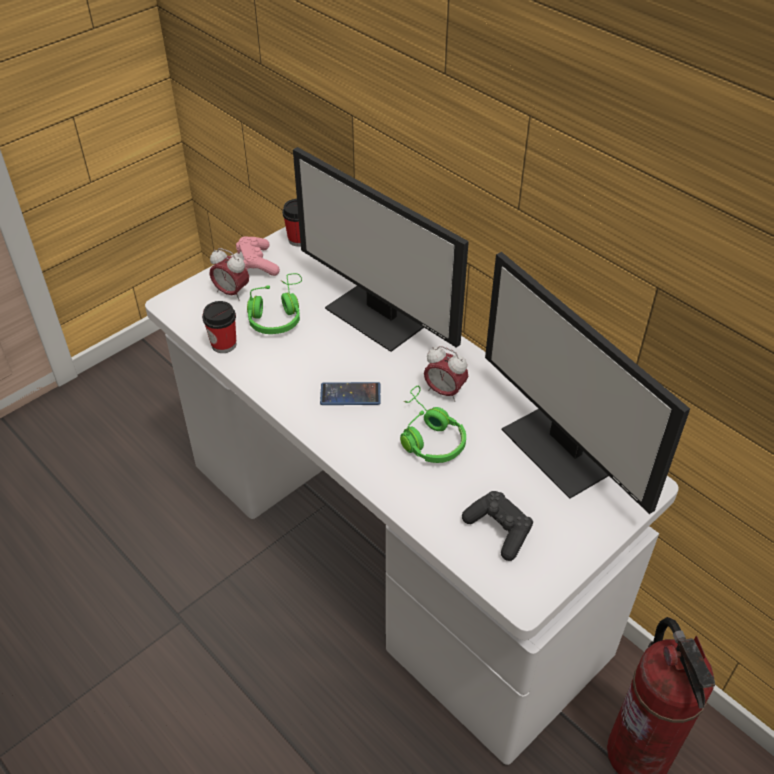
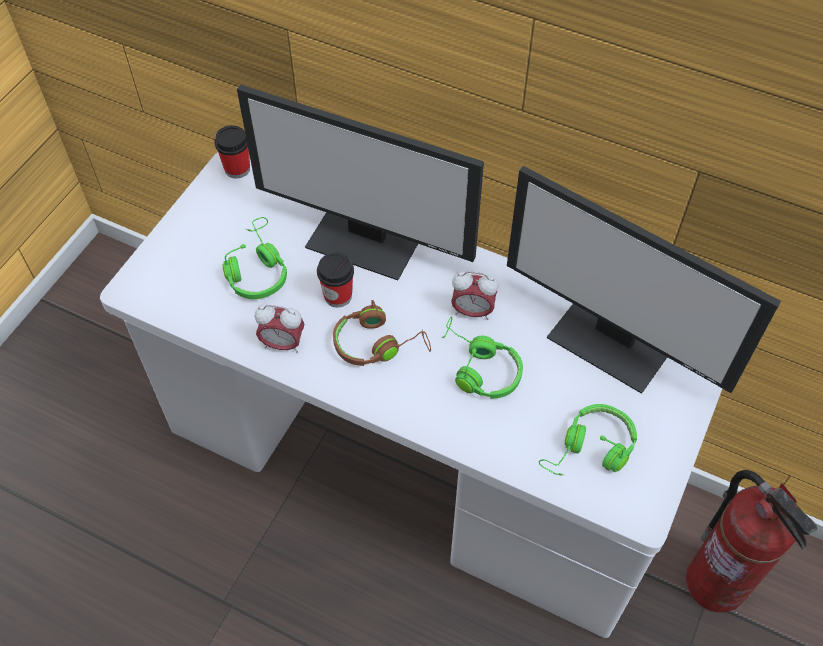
camera: 20 degrees left, 10 degrees up
(224, 344) = (215, 324): cup -> cup (338, 296)
(231, 293) = (193, 257): alarm clock -> alarm clock (283, 344)
(257, 263) = (205, 212): pink game controller -> none
(350, 394) = (378, 343): phone -> brown headphones
(499, 530) = (590, 450): black game controller -> green headphones

